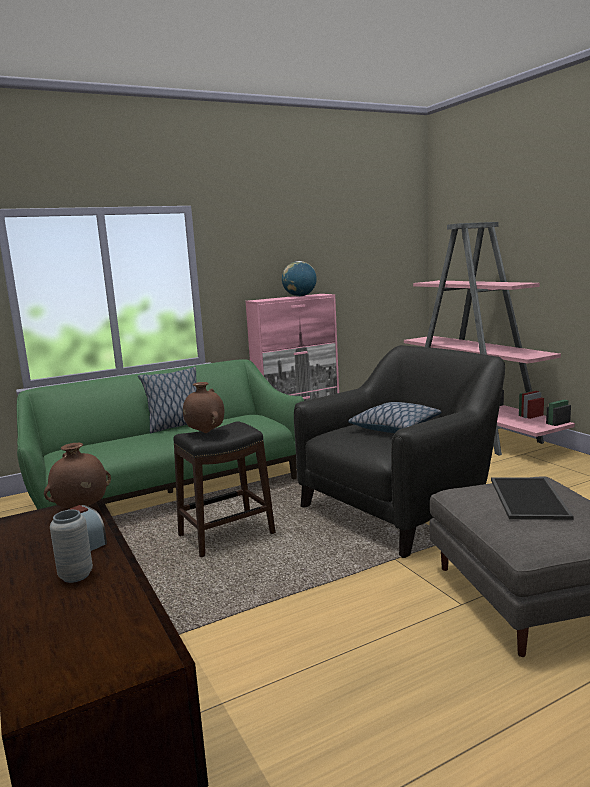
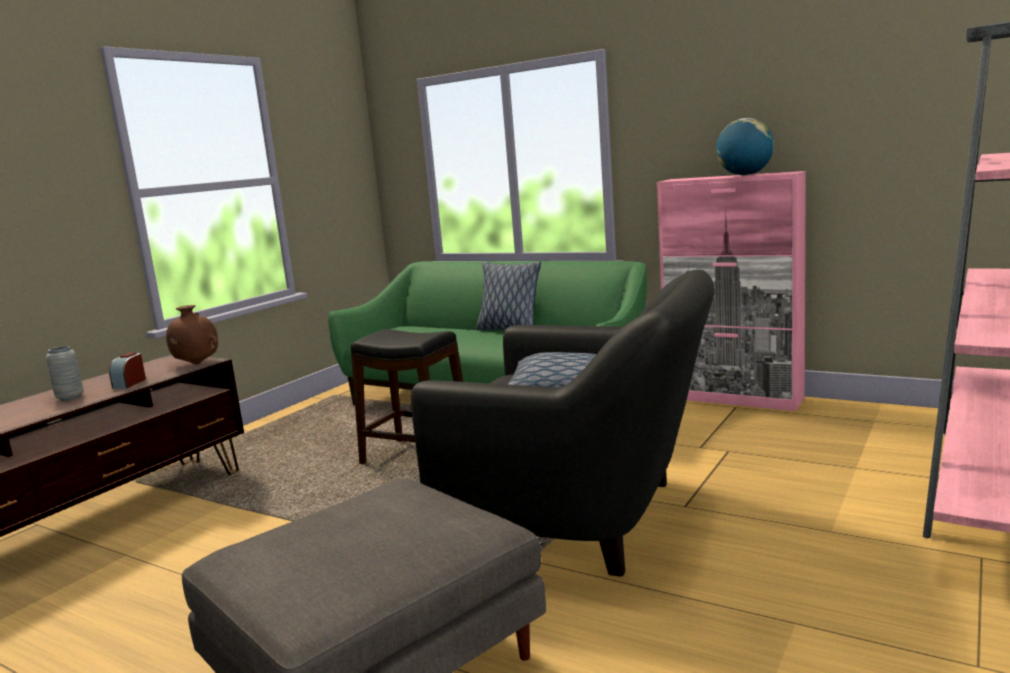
camera: 60 degrees right, 0 degrees up
(205, 433) = (394, 333): brown vase -> none
(530, 498) = (379, 527): tray -> none

